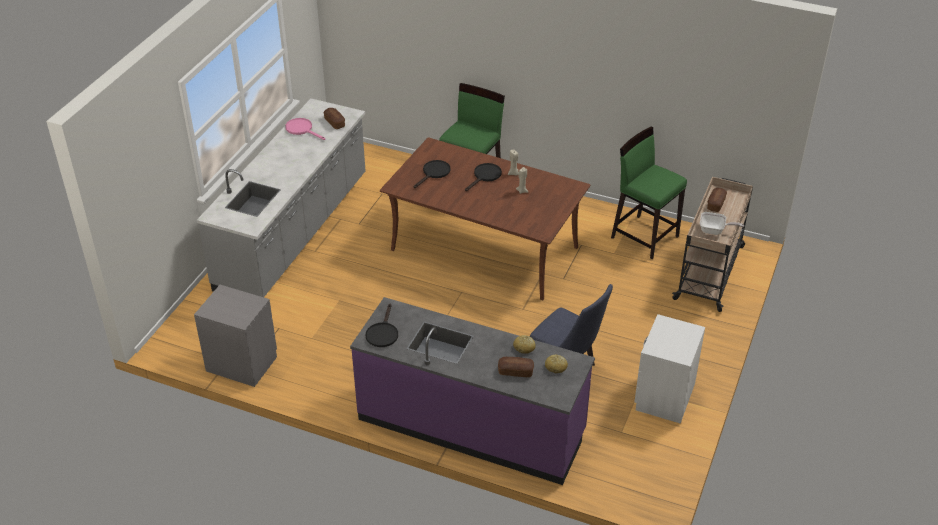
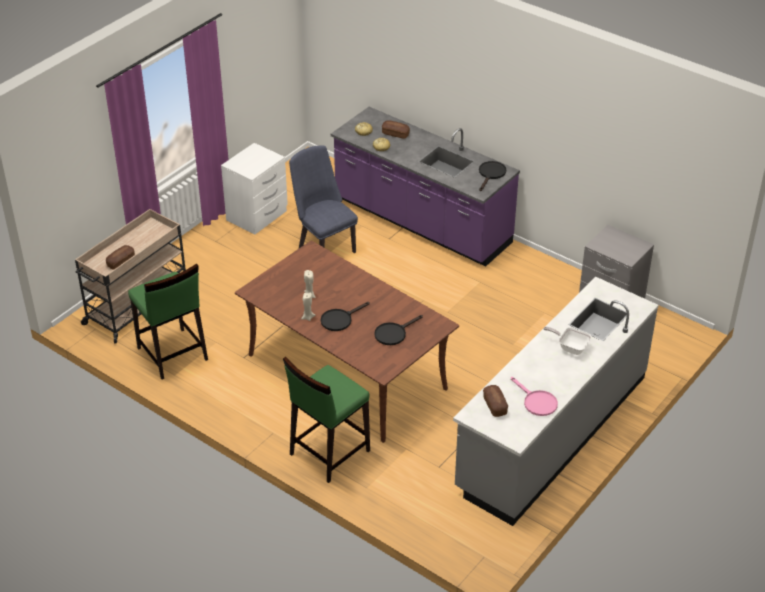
camera: 165 degrees left, 0 degrees up
(714, 231) = (146, 236): frying pan -> frying pan (570, 347)

